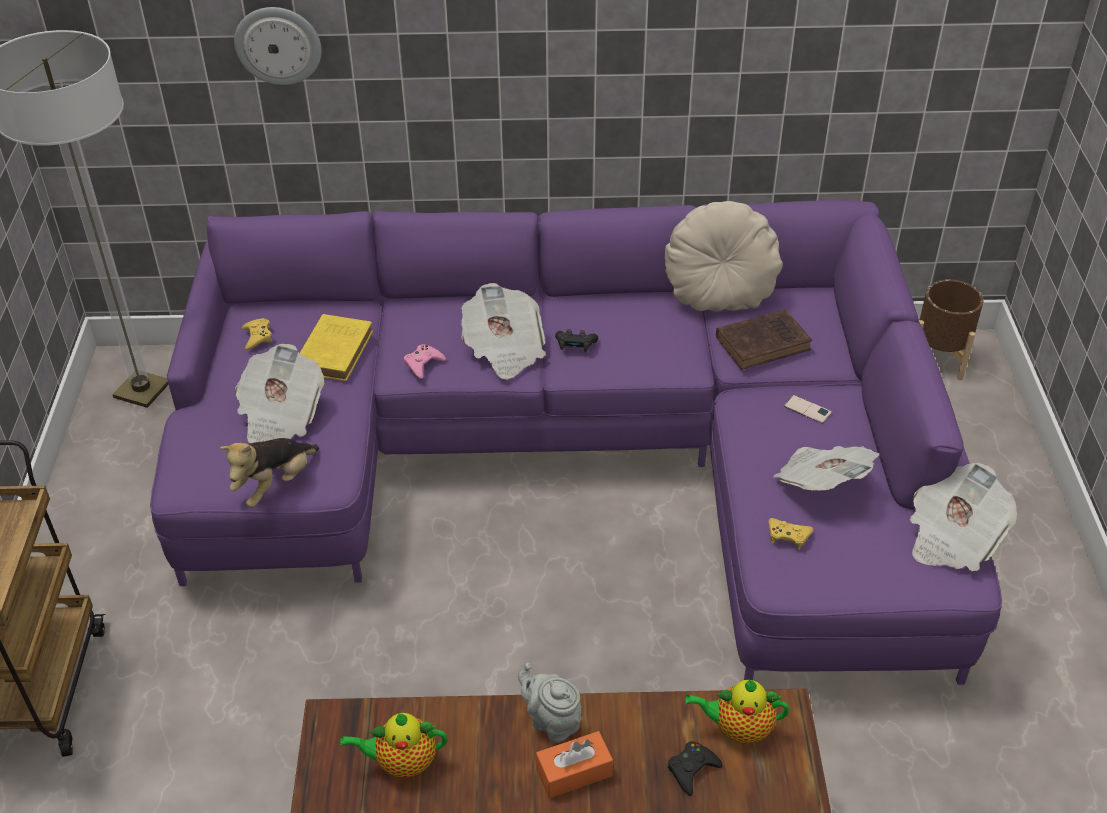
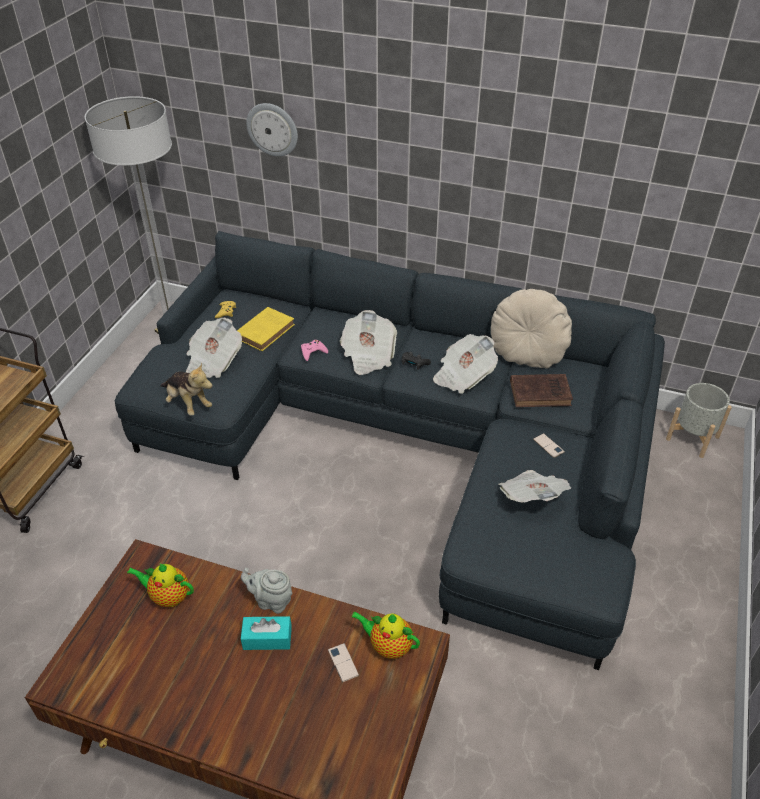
camera: 20 degrees right, 0 degrees up
(275, 485) = (188, 403): plush toy -> plush toy turned 105 degrees counterclockwise
(551, 721) = (271, 601): grey teapot -> grey teapot turned 45 degrees counterclockwise
(574, 772) = (267, 638): orange tissue box -> turquoise tissue box
(579, 460) = (409, 441): purple sofa -> grey sofa
(692, 769) = (343, 662): black game controller -> phone
(788, 536) = (489, 527): yellow game controller -> none
(938, 357) = (692, 438): brown planter -> grey planter
(952, 537) = (606, 561): newspaper -> newspaper (463, 376)

